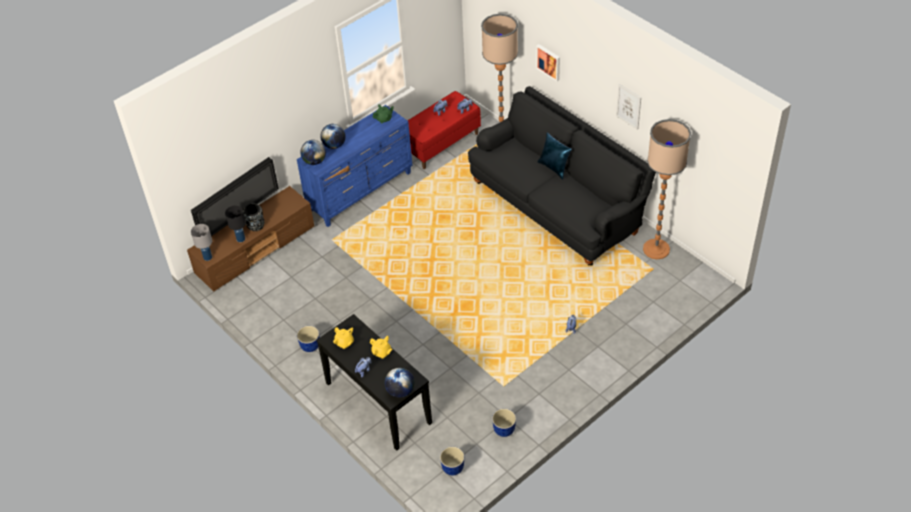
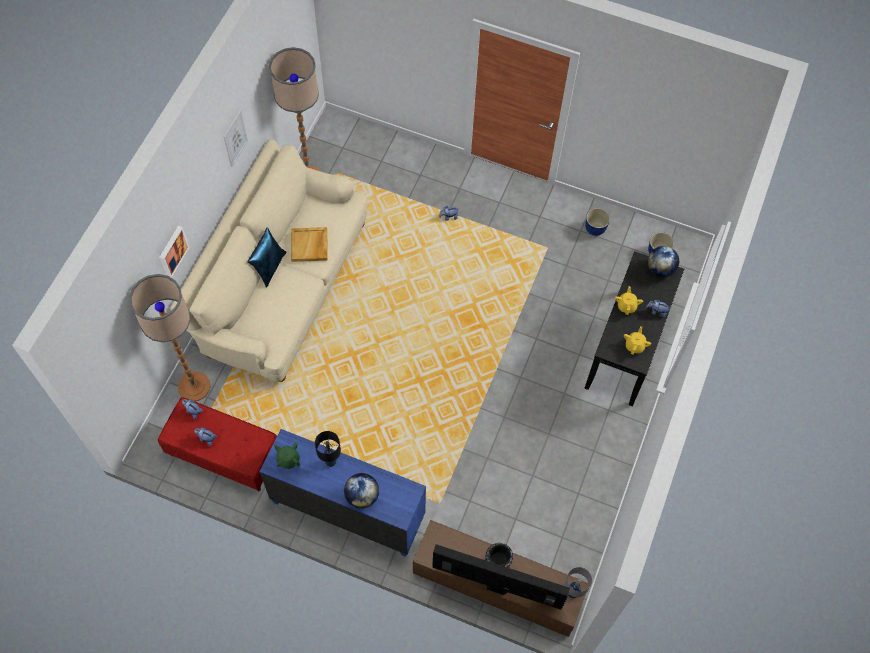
camera: 120 degrees left, 15 degrees up
(241, 238) = (525, 569): black table lamp -> black table lamp (330, 461)
(310, 346) = (597, 445): planter -> none
(314, 161) = (401, 505): globe -> none
(557, 205) = (282, 288): black sofa -> beige sofa
(560, 193) = (309, 246): none -> beige tray

